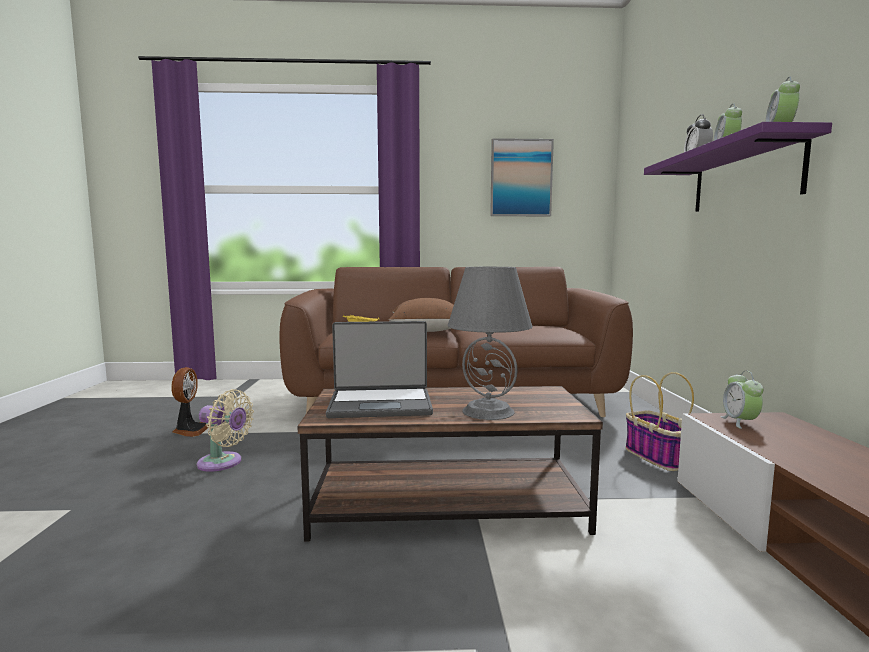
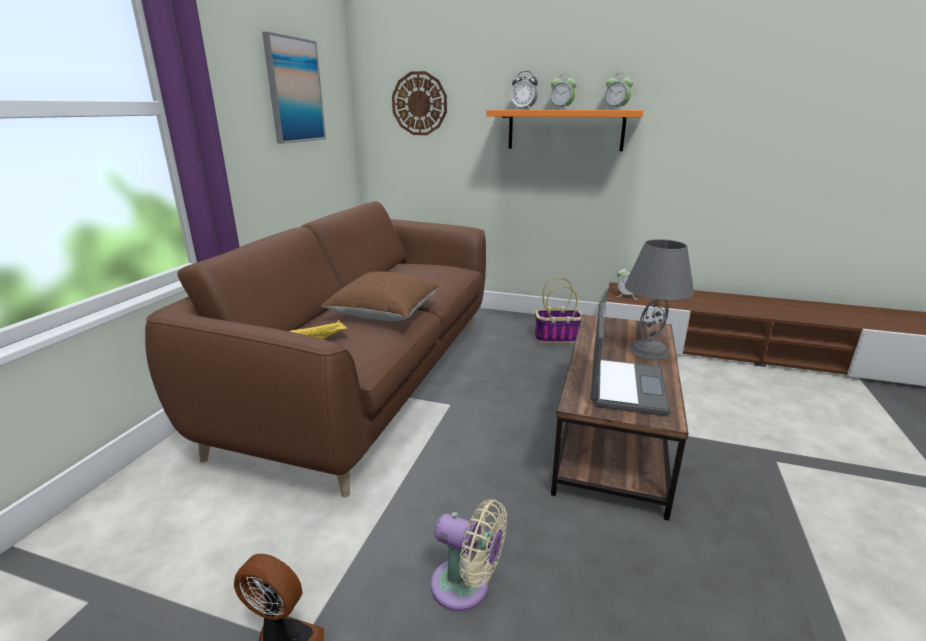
camera: 70 degrees left, 15 degrees up
(223, 463) = (466, 587): beige fan -> beige fan turned 75 degrees clockwise
(644, 177) = (419, 104): none -> wall clock
(744, 177) = (565, 130): purple shelf -> orange shelf

